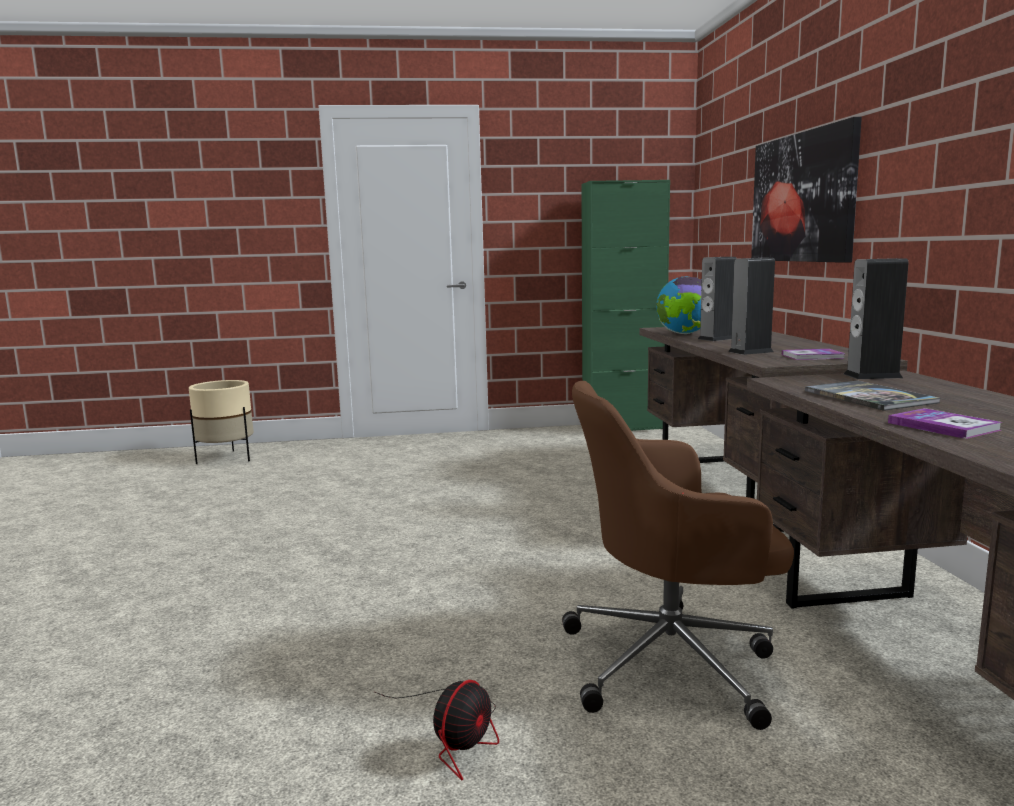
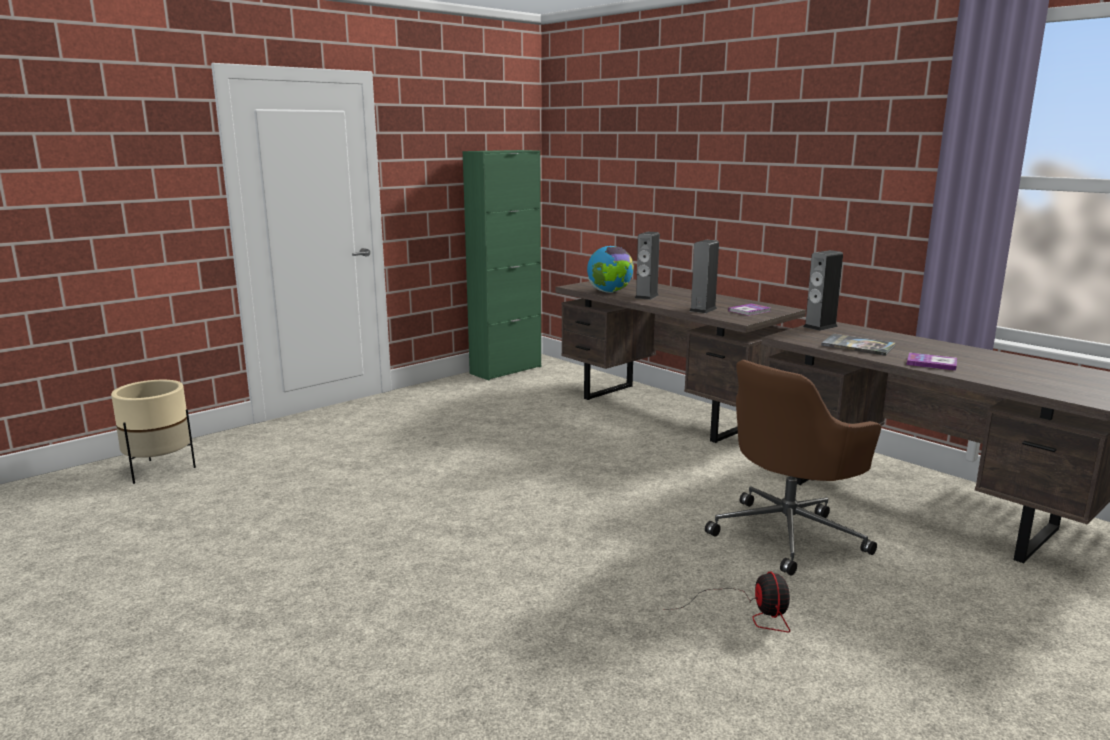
camera: 35 degrees left, 5 degrees up
(802, 198) = (690, 184): picture -> none

